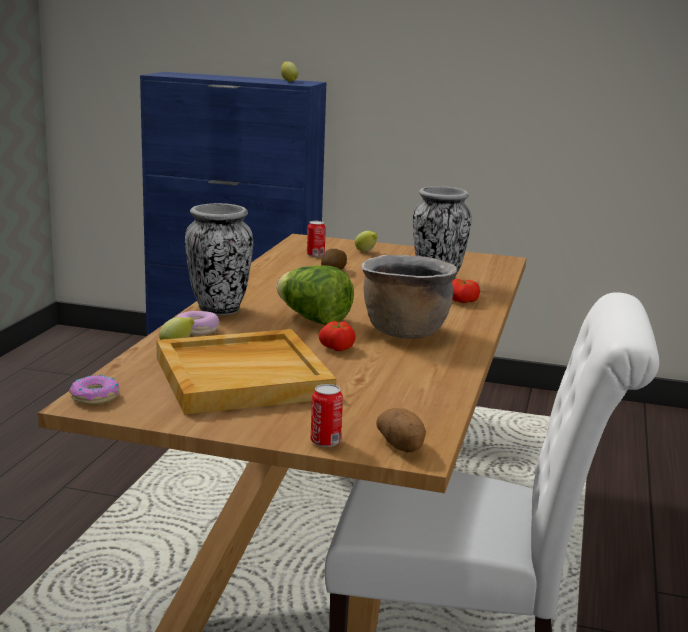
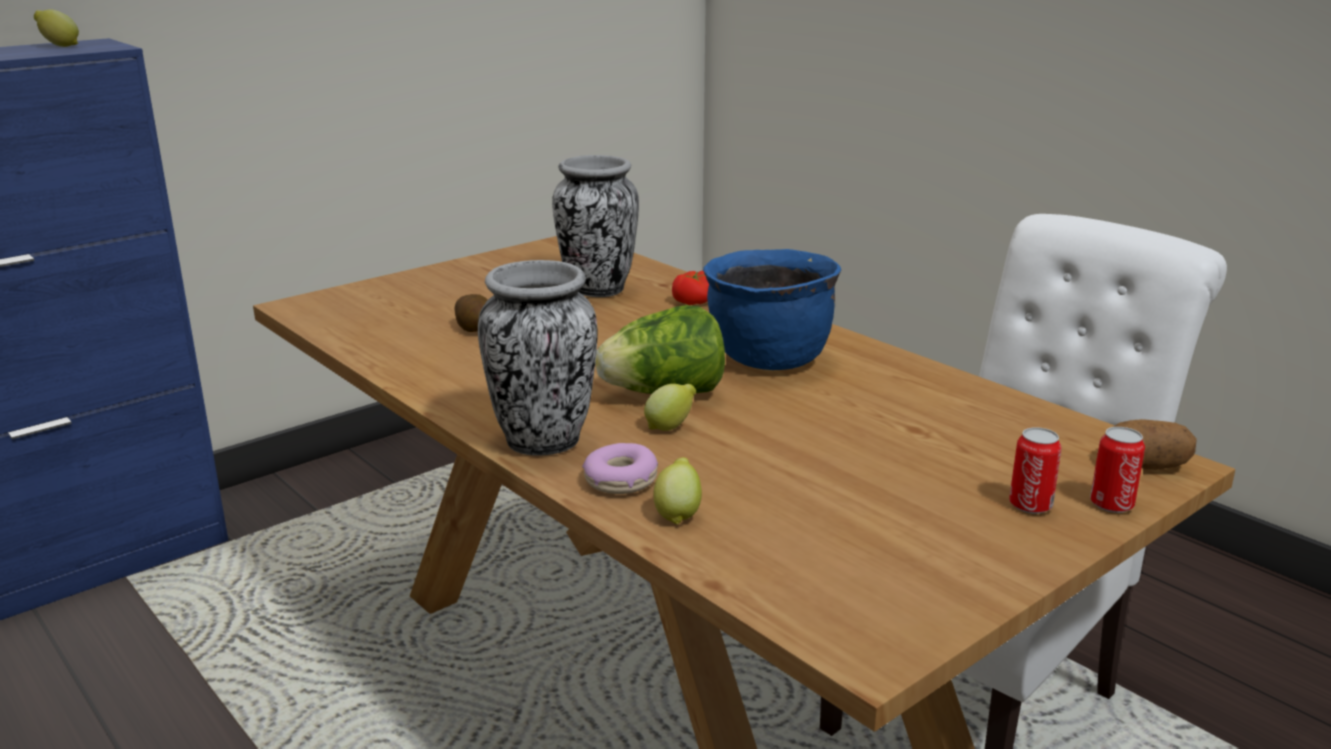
camera: 55 degrees left, 5 degrees up
(95, 397) = (849, 635): donut -> none
(243, 377) = (849, 497): beige tray -> none
(315, 255) = (387, 319): can -> can (1030, 505)
(336, 348) = (790, 411): tomato -> none
(366, 252) = (423, 290): lemon -> lemon (670, 427)
(404, 331) = (768, 359): brown cooking pot -> blue cooking pot

